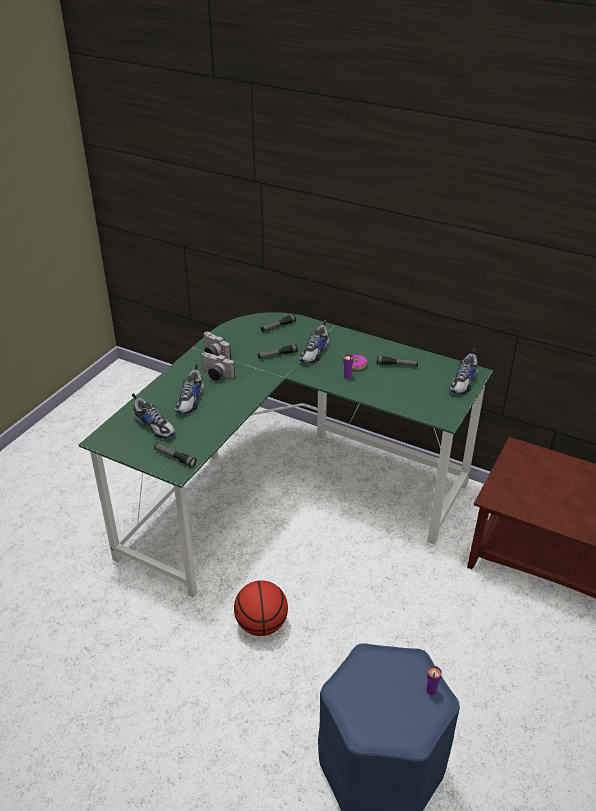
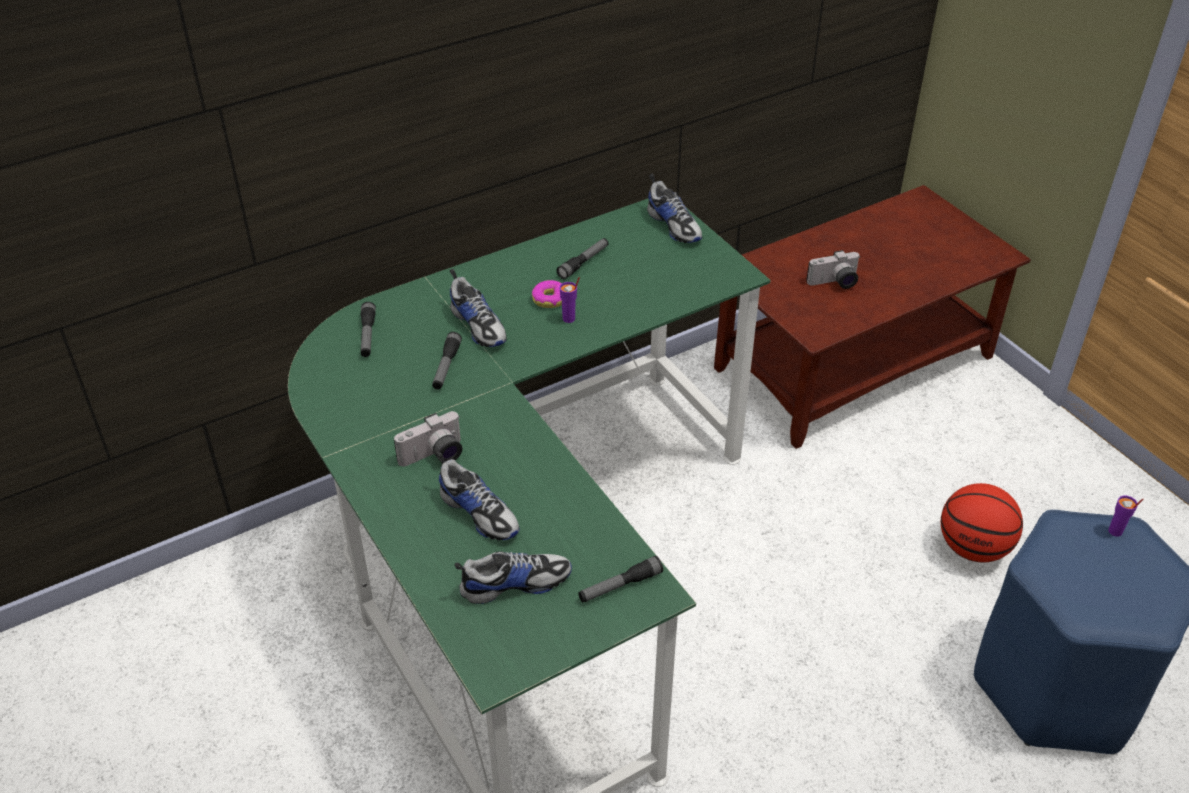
camera: 60 degrees left, 5 degrees up
(213, 355) = (373, 438): camera -> camera (834, 283)
(261, 624) = (766, 711): basketball -> basketball (973, 548)

